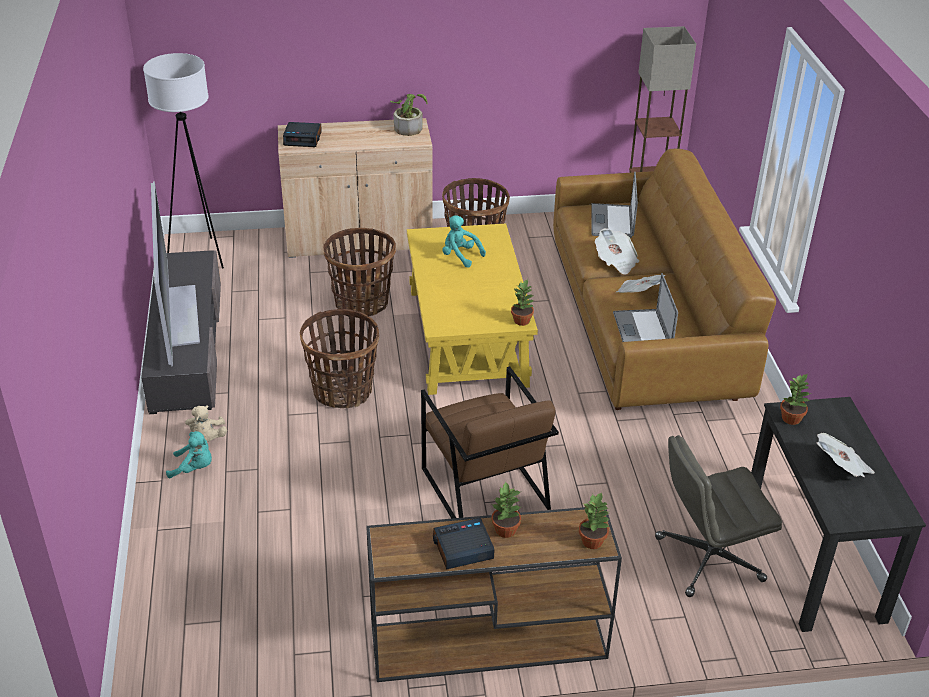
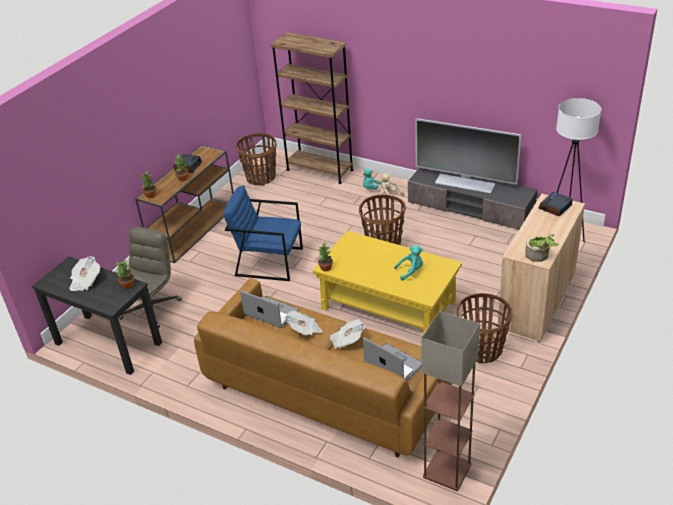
camera: 130 degrees right, 0 degrees up
(168, 568) = (319, 170): none -> brown bookcase
(361, 303) = (459, 277): basket -> basket (261, 177)
(484, 488) = (269, 261): brown armchair -> blue armchair

